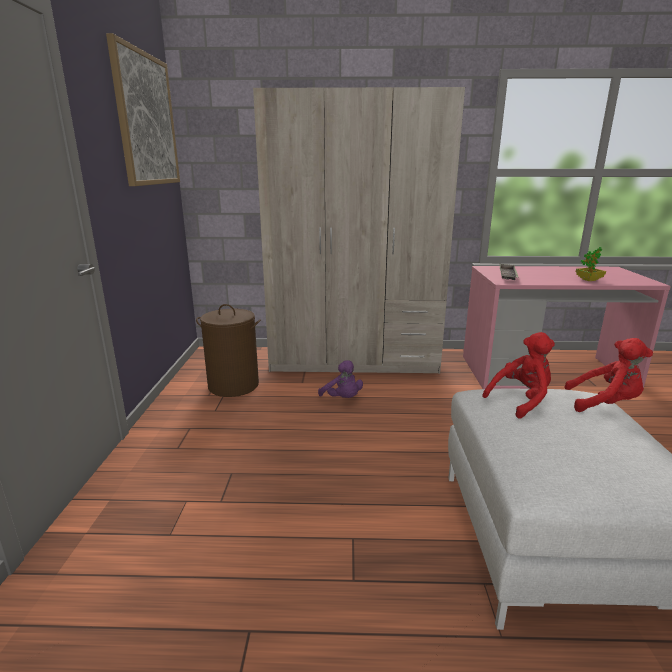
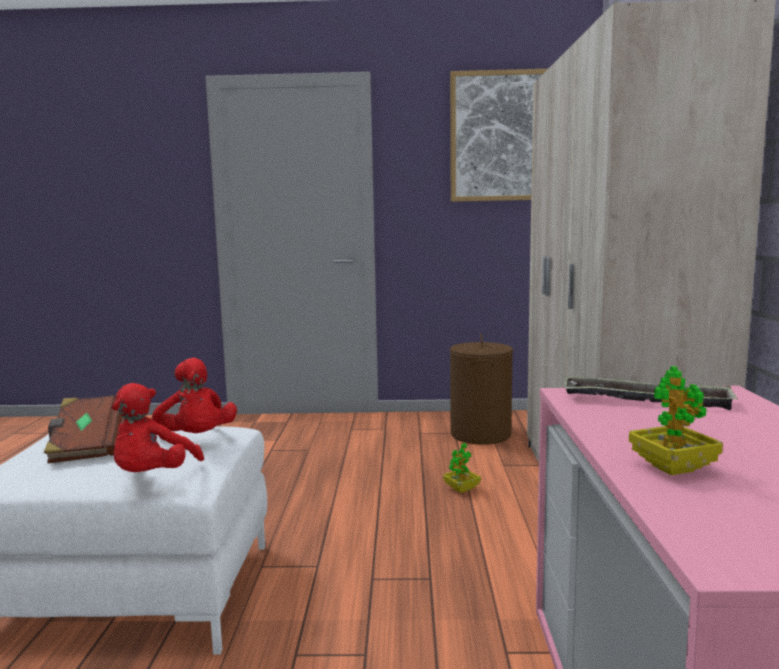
camera: 90 degrees right, 10 degrees down
(342, 399) = (461, 489): purple plush toy -> potted plant
(579, 445) = (87, 446): none -> brown book

